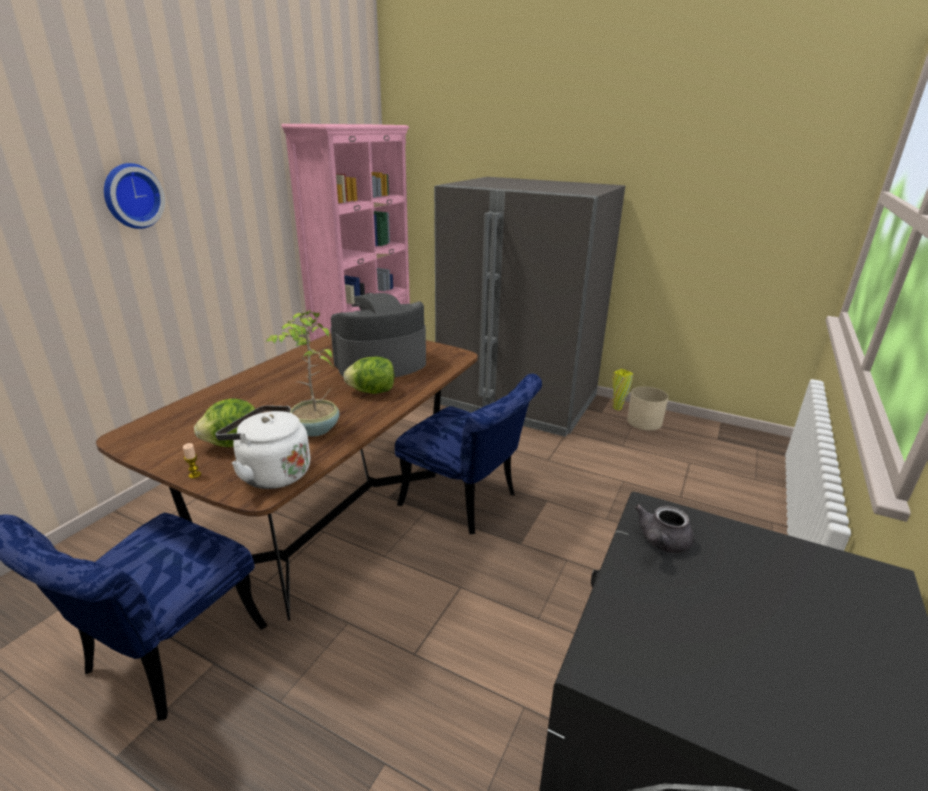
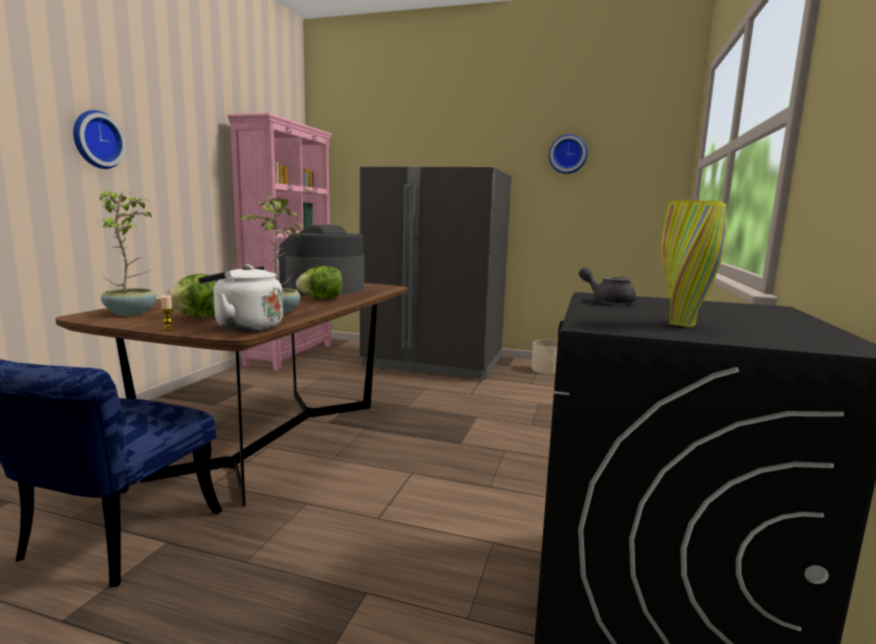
camera: 10 degrees left, 15 degrees down
(170, 429) = (132, 313): none -> potted plant
(467, 502) = (404, 422): blue chair -> none
(617, 408) = (521, 363): yellow vase -> yellow vase (682, 324)
(661, 543) = (608, 301): grey teapot -> grey teapot turned 105 degrees clockwise
(702, 160) = (568, 154): none -> wall clock

